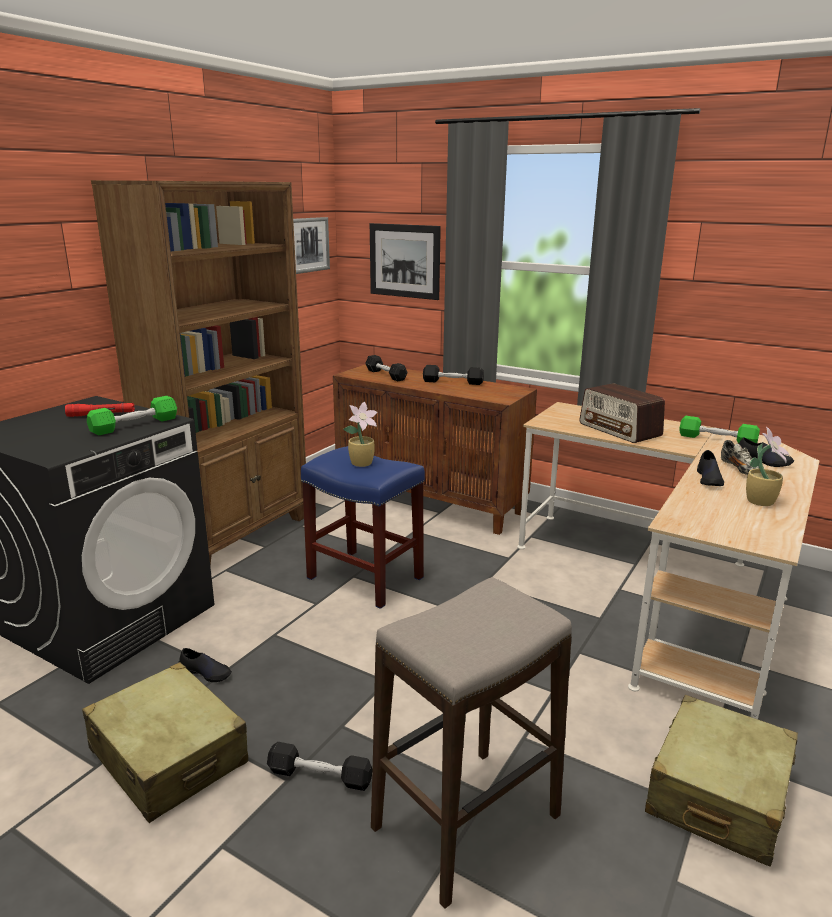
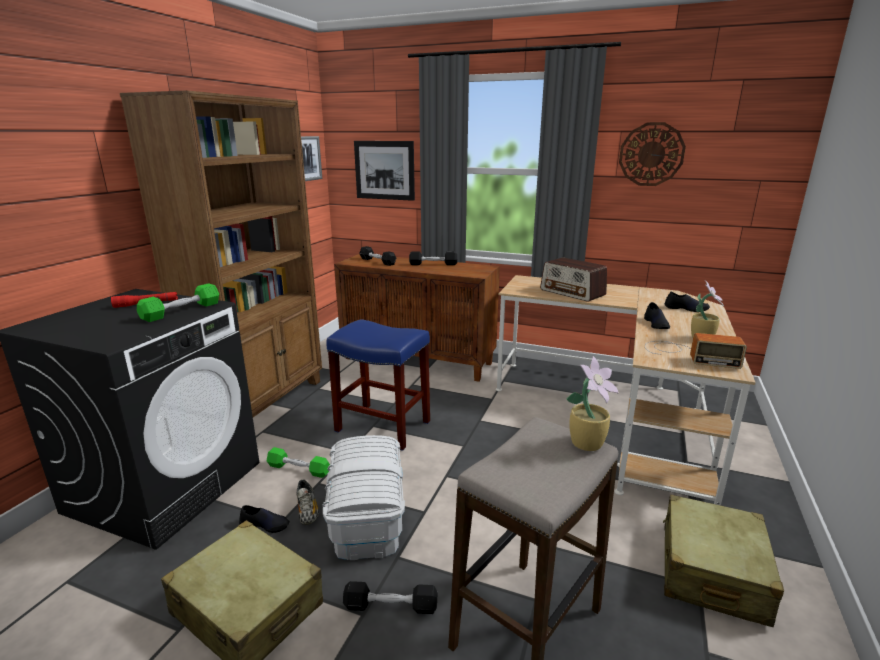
camera: 10 degrees left, 0 degrees up
(319, 677) = (366, 515): none -> white storage box
(363, 463) = (379, 332): potted plant -> potted plant (588, 443)
(717, 439) = (645, 295): green dumbbell -> green dumbbell (298, 469)
(727, 520) = (687, 354): none -> radio
(740, 254) = (651, 154): none -> wall clock
(740, 470) = (674, 316): shoe -> shoe (307, 511)

